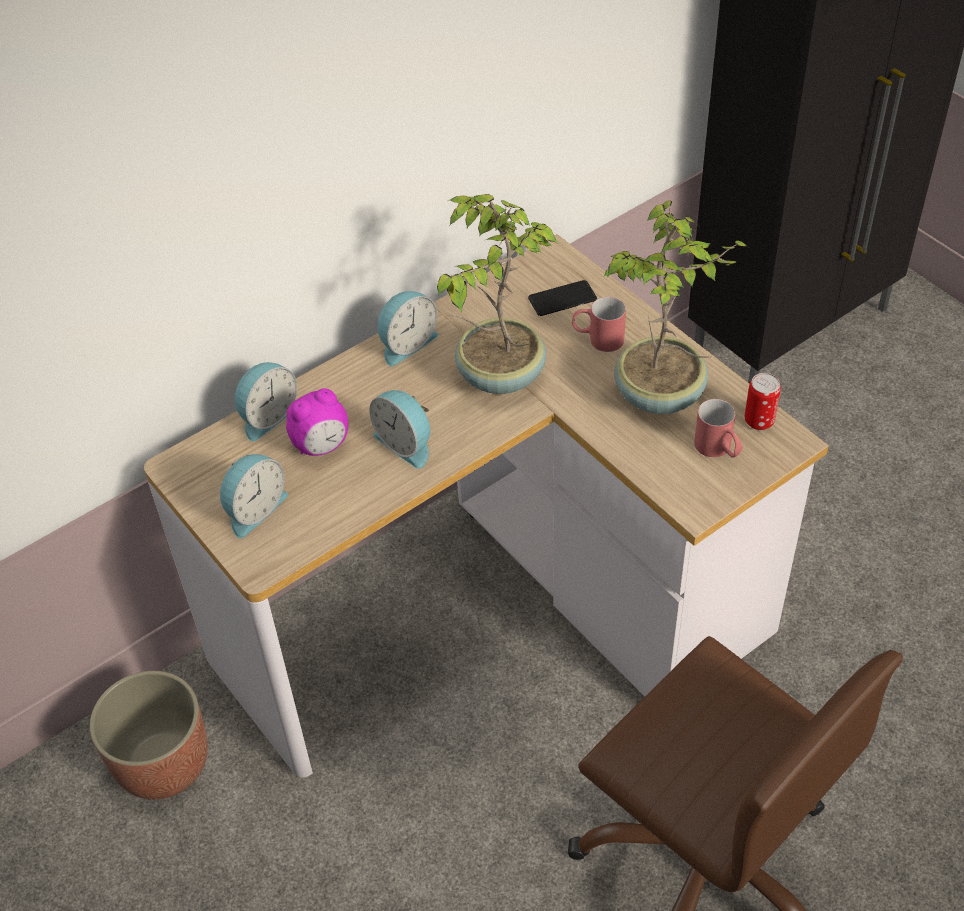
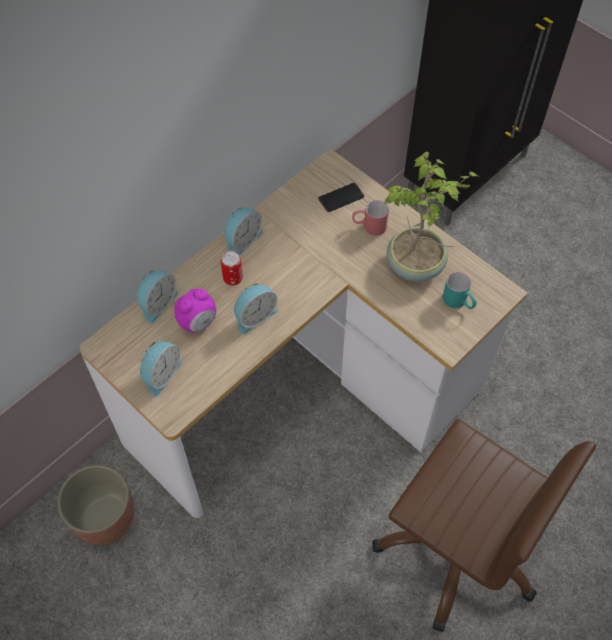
camera: 10 degrees left, 10 degrees up
(406, 443) = (254, 316): alarm clock -> alarm clock turned 75 degrees counterclockwise
(498, 375) = (307, 259): potted plant -> none
(718, 450) = (458, 302): red mug -> turquoise mug
(759, 421) = (481, 279): can -> can (233, 278)

